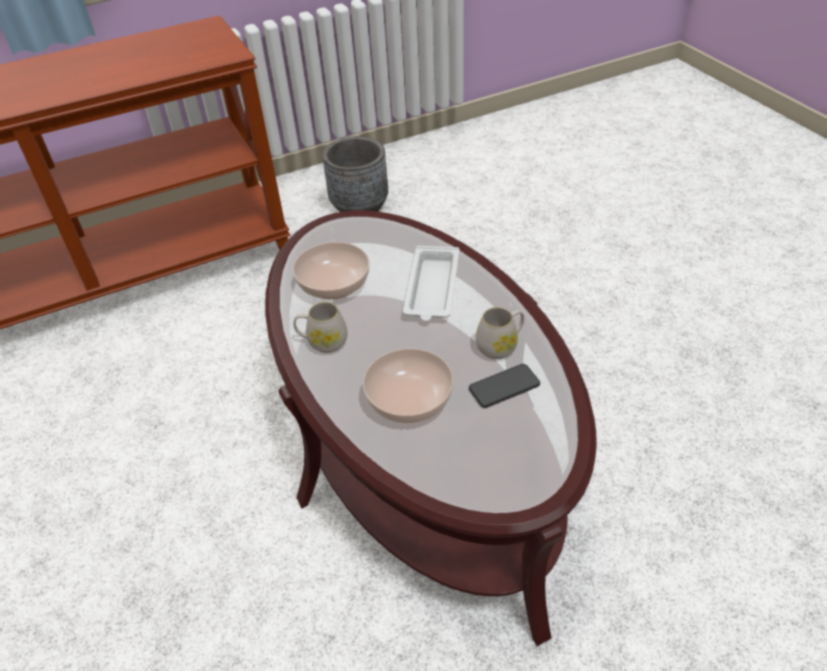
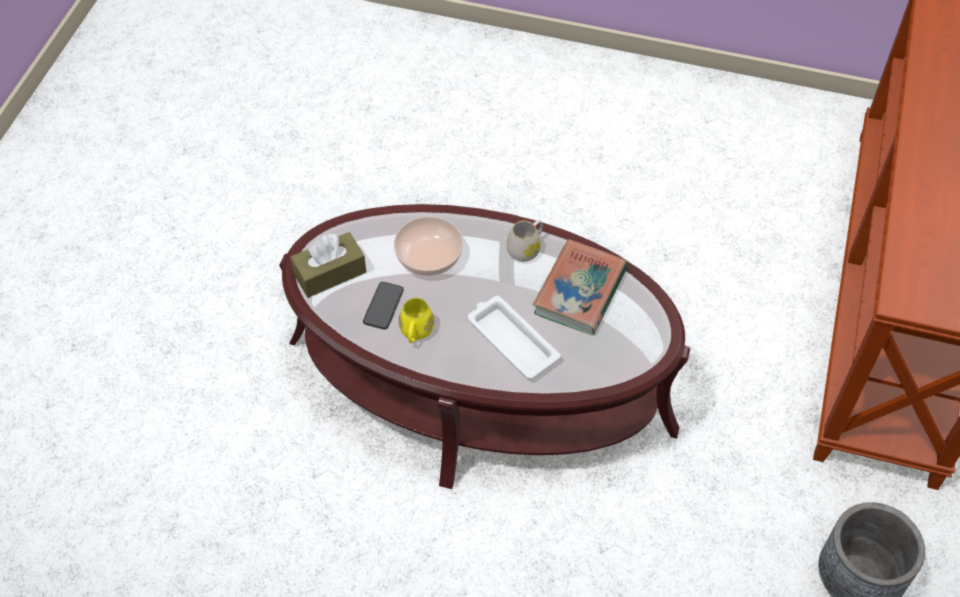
camera: 130 degrees right, 10 degrees up
(335, 284) = (580, 291): bowl -> book
(500, 346) = (416, 332): white mug -> yellow mug
(523, 456) = (330, 273): none -> brown tissue box

